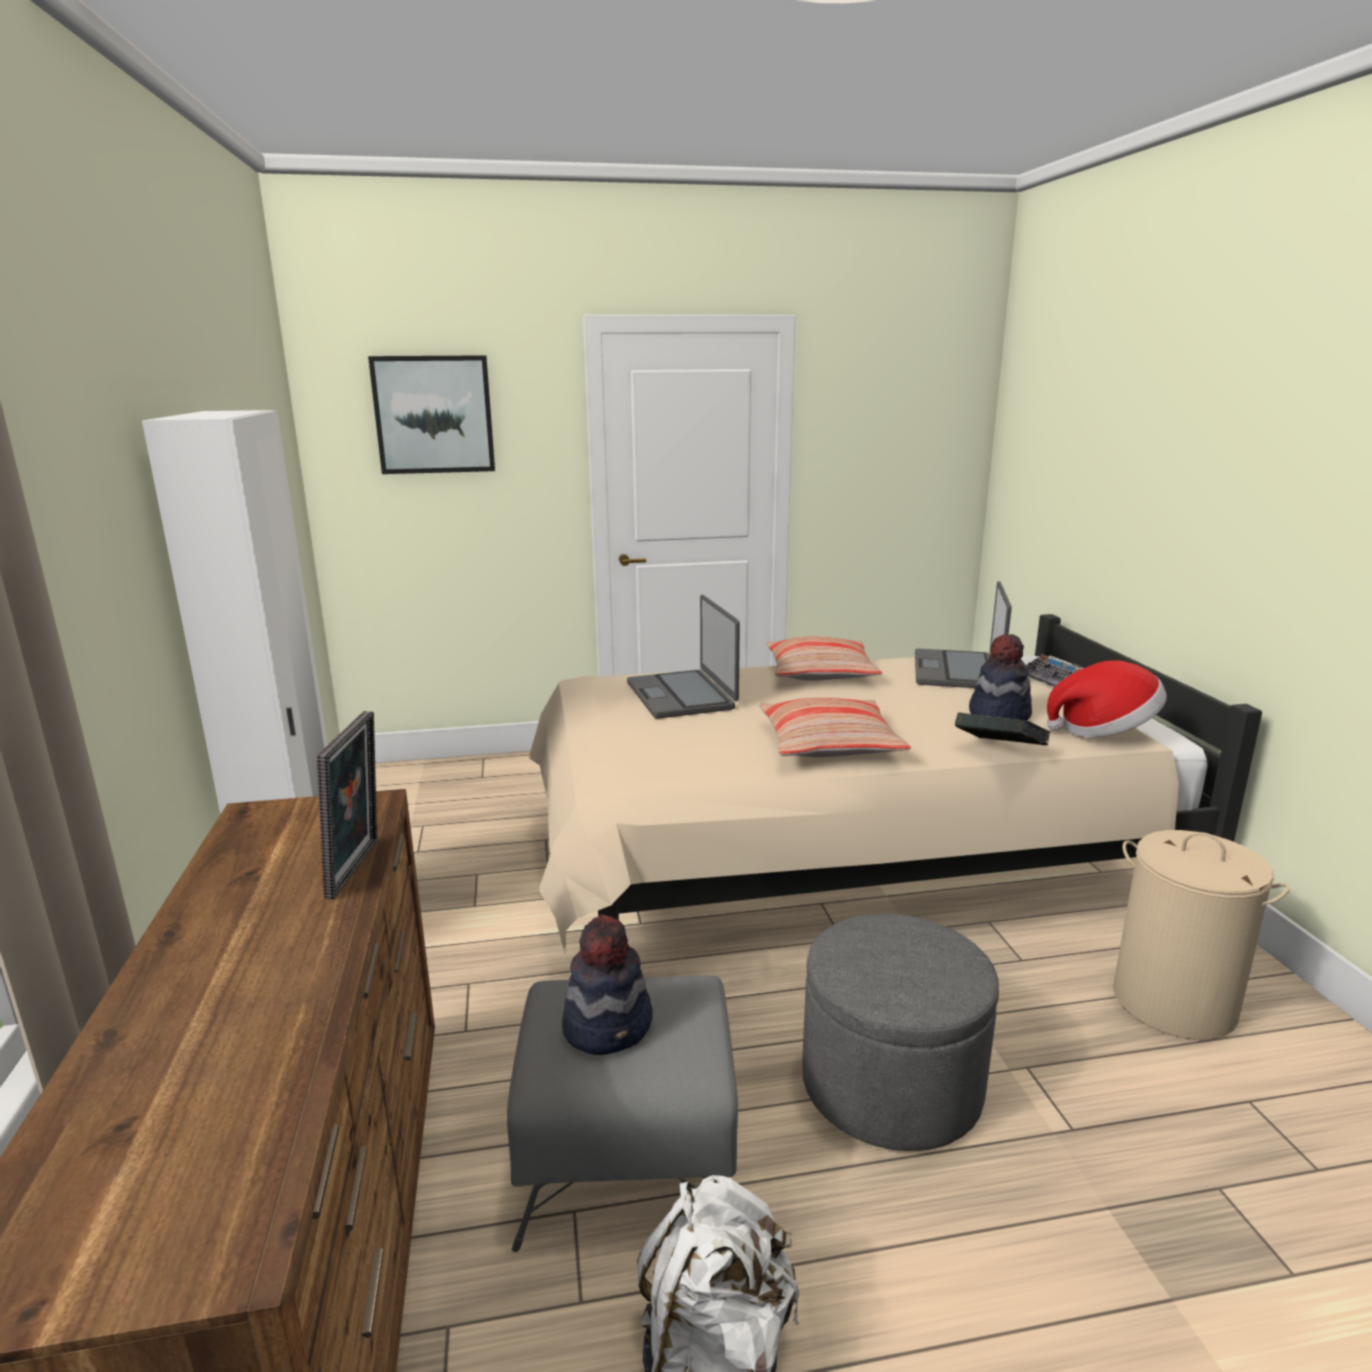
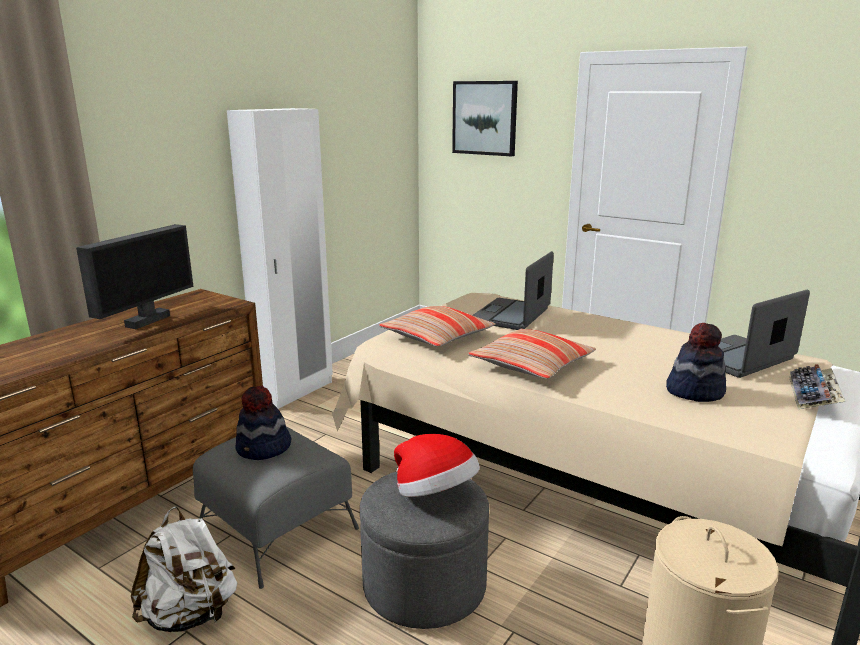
camera: 45 degrees right, 0 degrees up
(286, 895) = (146, 321): none -> monitor
(359, 868) = (180, 321): picture frame -> none
(820, 673) = (629, 329): pillow -> pillow (437, 337)
(999, 752) = (633, 409): book -> none
(1104, 730) = (759, 430): hat -> hat (435, 494)

